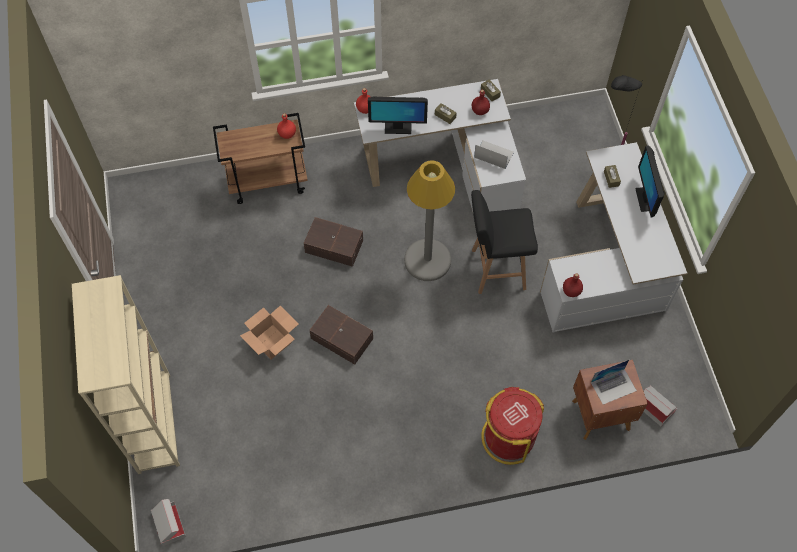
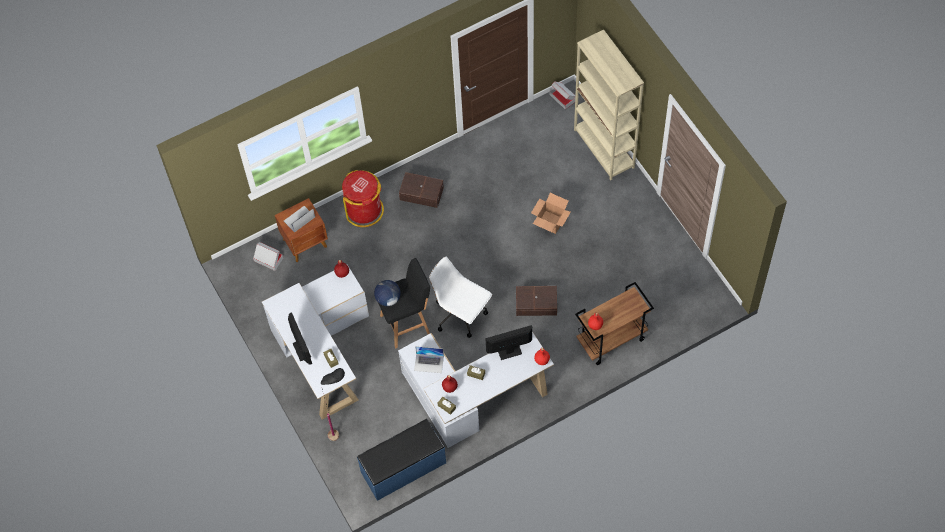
camera: 165 degrees right, 0 degrees up
(342, 339) = (502, 238): brown storage box -> brown storage box (421, 193)
(427, 260) = (461, 315): grey floor lamp -> white office chair
(522, 230) = (388, 299): none -> globe
(544, 121) = (404, 468): none -> blue bench

